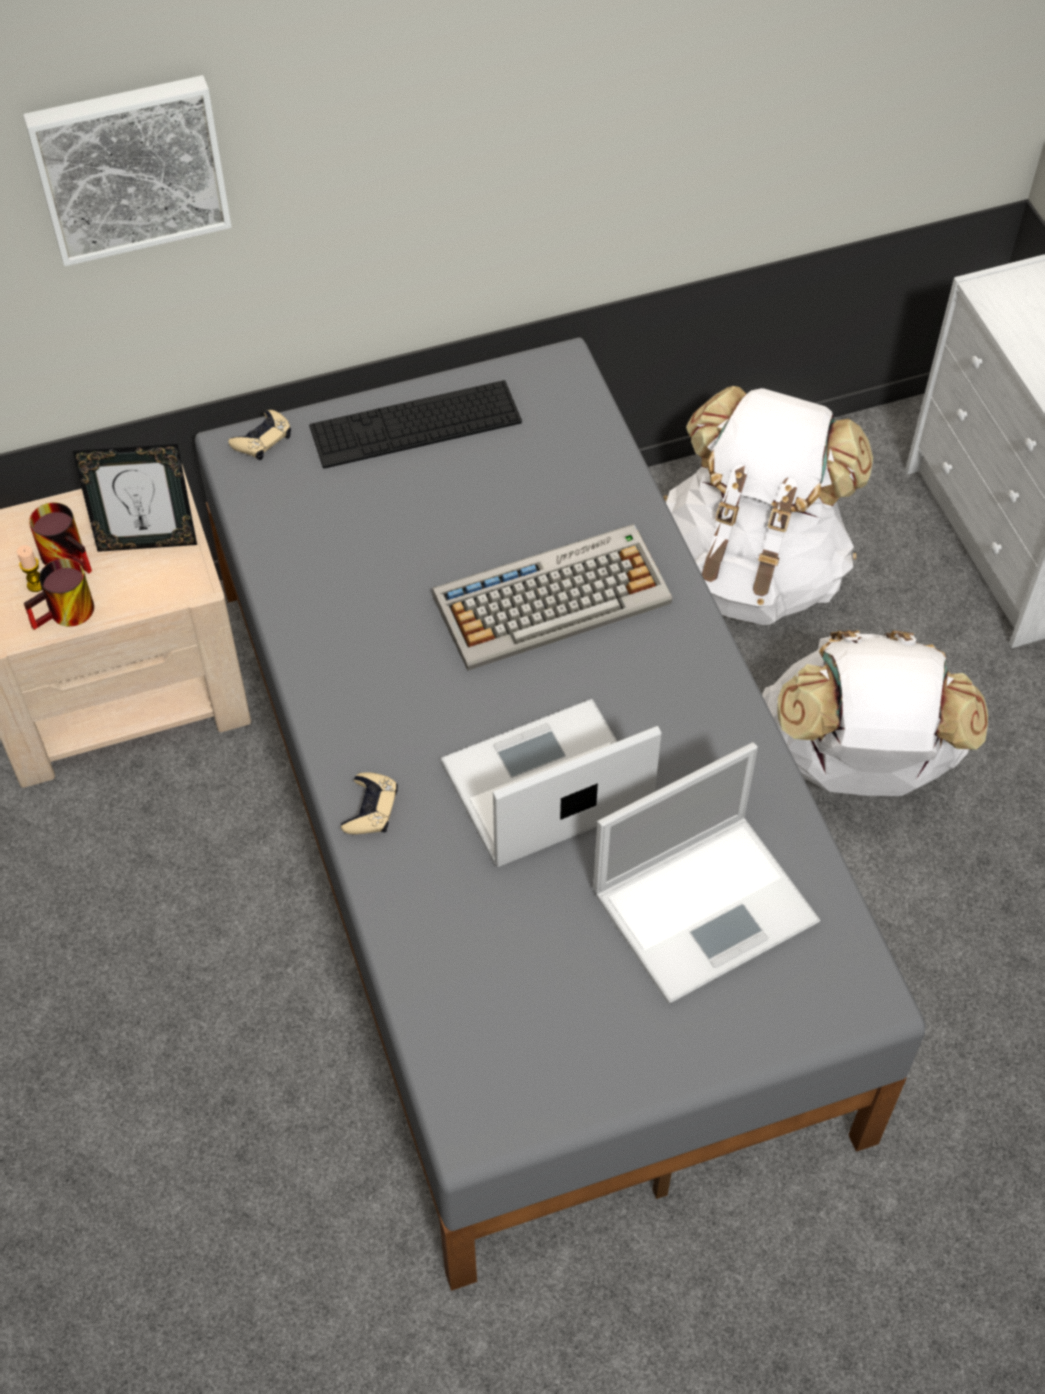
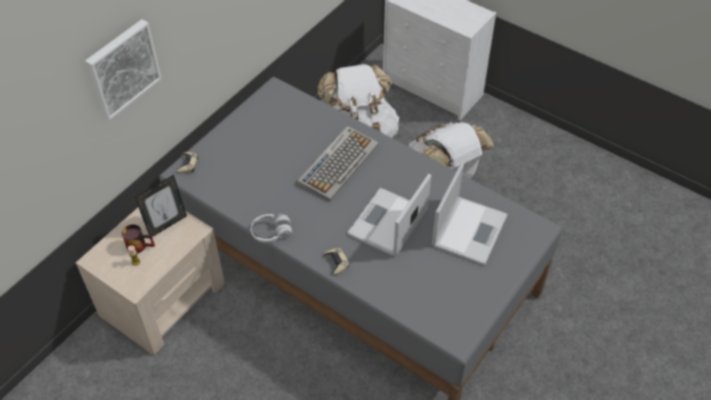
camera: 35 degrees left, 5 degrees down
(67, 615) = (158, 266): mug -> none
(299, 670) = (271, 232): none -> white headphones
(415, 424) = (240, 132): keyboard -> none

